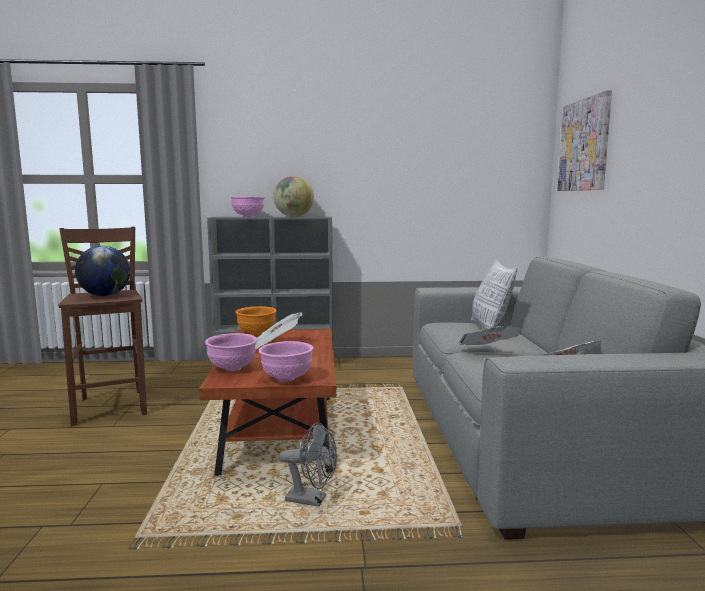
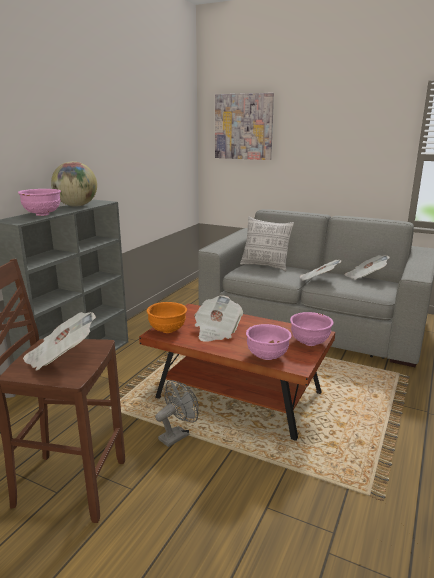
camera: 60 degrees left, 10 degrees up
(105, 295) = (61, 357): globe -> newspaper
(312, 500) = (350, 409): grey fan -> grey fan (177, 435)

